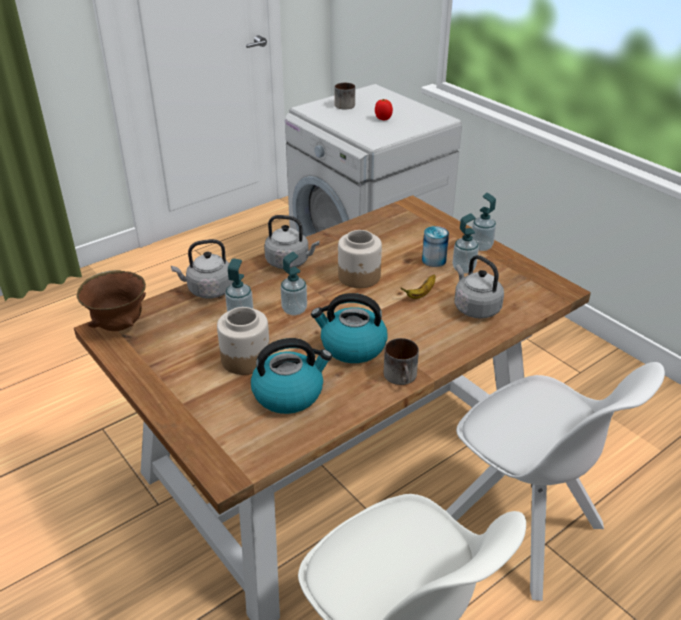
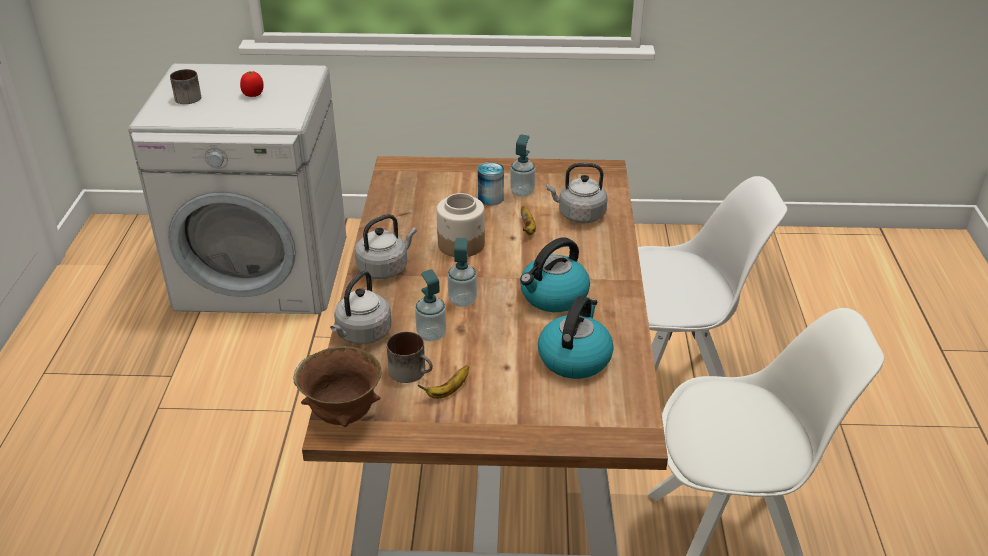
camera: 50 degrees left, 0 degrees up
(187, 354) = (448, 391): none -> banana
(245, 359) = (499, 360): jar -> none
(402, 377) = (621, 292): mug -> mug (412, 371)
(481, 246) = (504, 168): soap dispenser -> none

